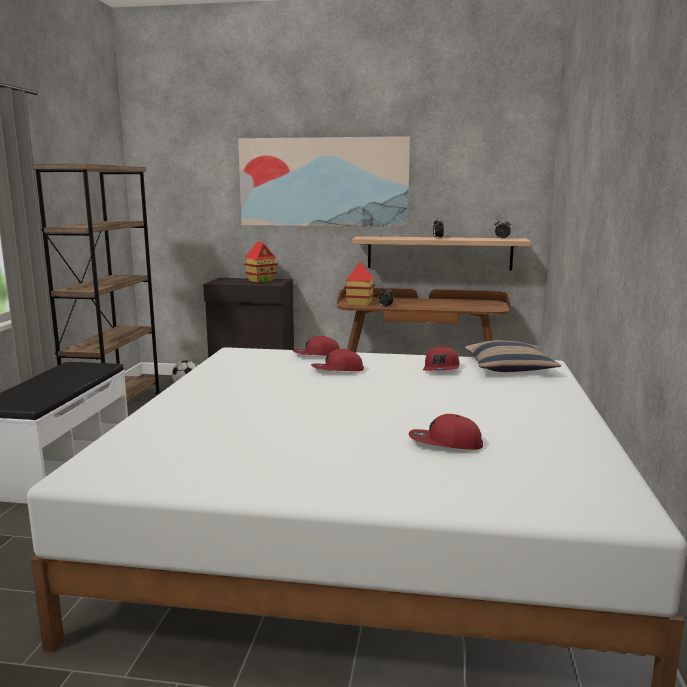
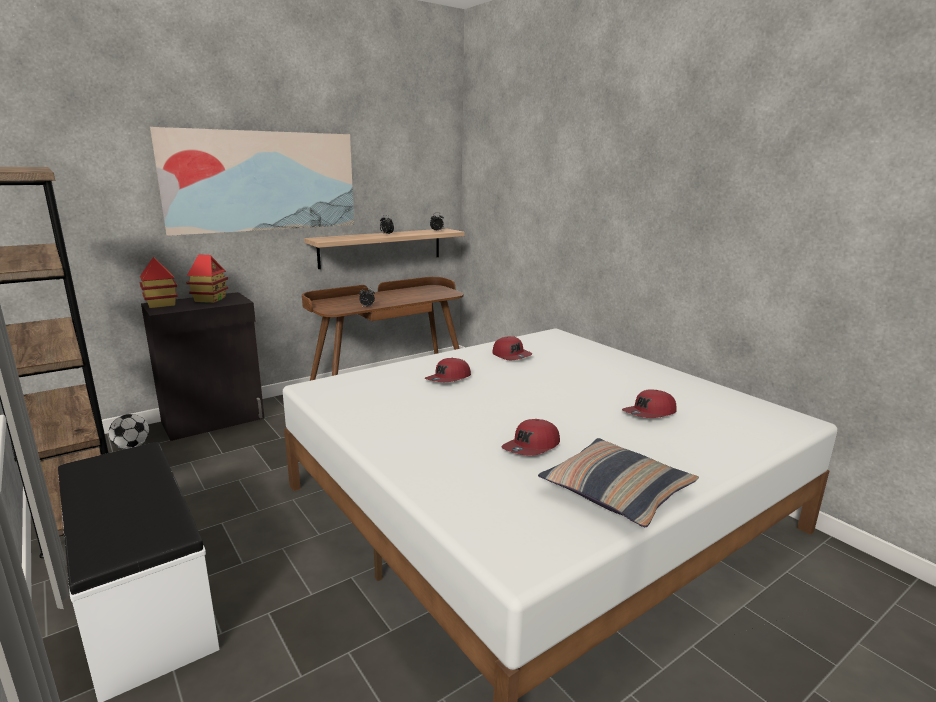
camera: 45 degrees left, 5 degrees up
(316, 355) = (396, 369): red cap -> red cap (532, 447)
(359, 303) = (336, 307): toy house -> toy house (161, 304)
(508, 367) = (544, 342): pillow -> pillow (616, 492)

